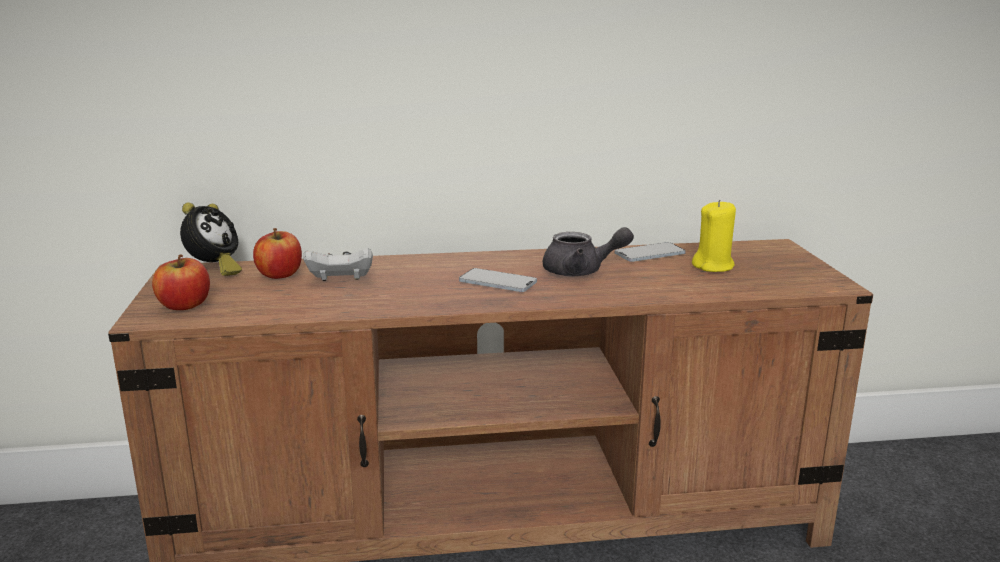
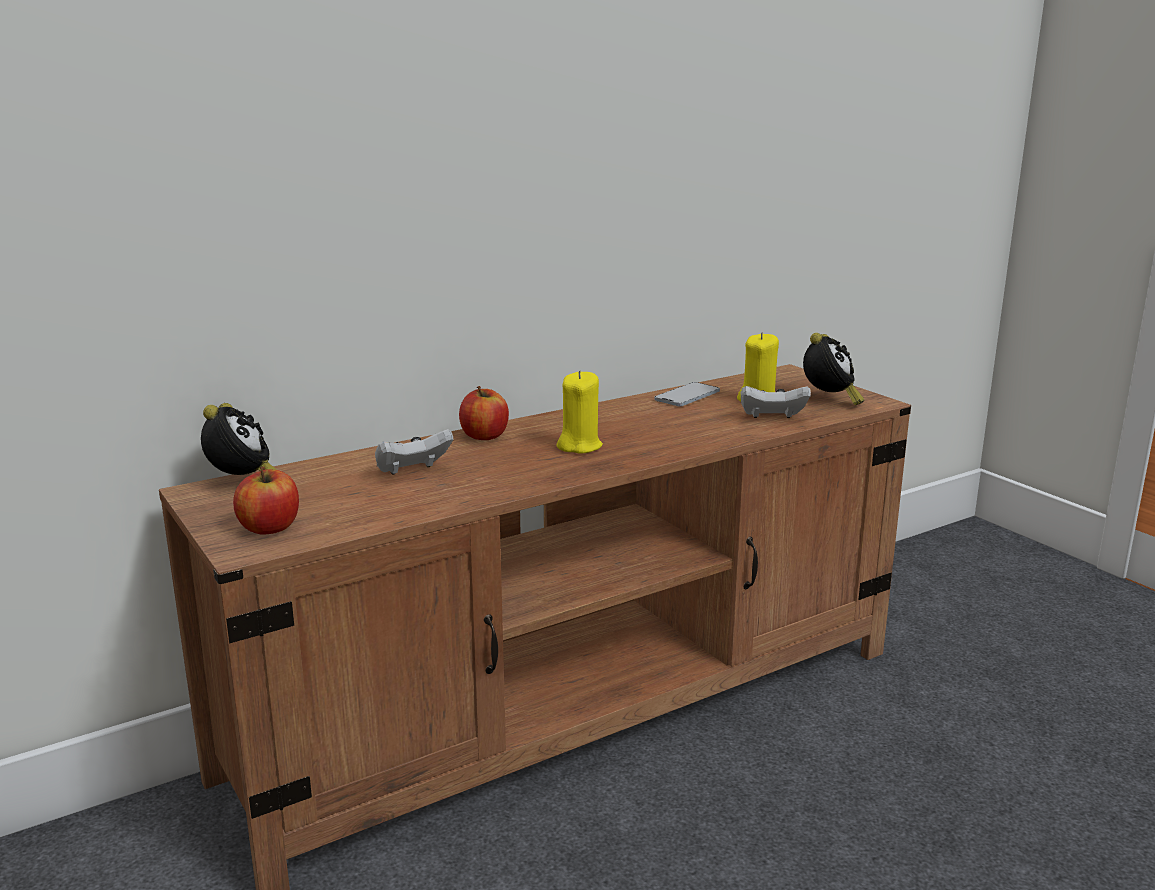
camera: 25 degrees left, 0 degrees up
(280, 274) = (332, 476): apple -> apple (484, 436)
(497, 282) = (579, 446): phone -> yellow candle
(581, 271) = (646, 423): grey teapot -> none
(706, 285) = (772, 418): none -> white game controller
(786, 277) = (829, 401): none -> alarm clock

